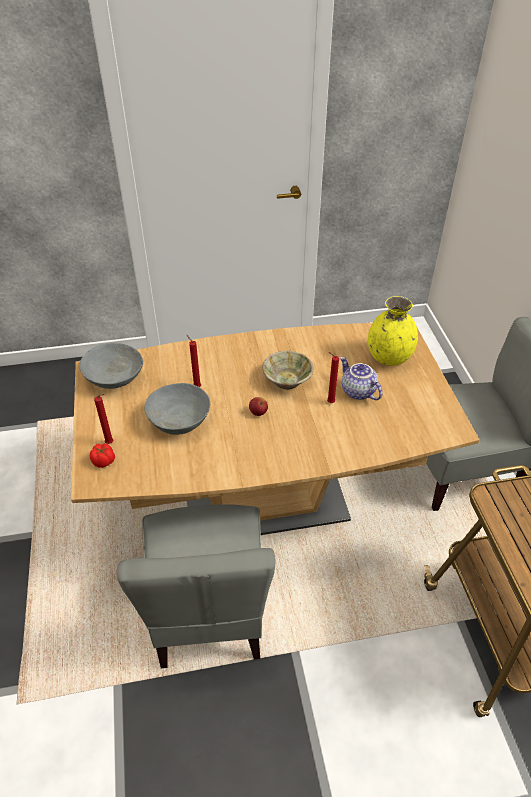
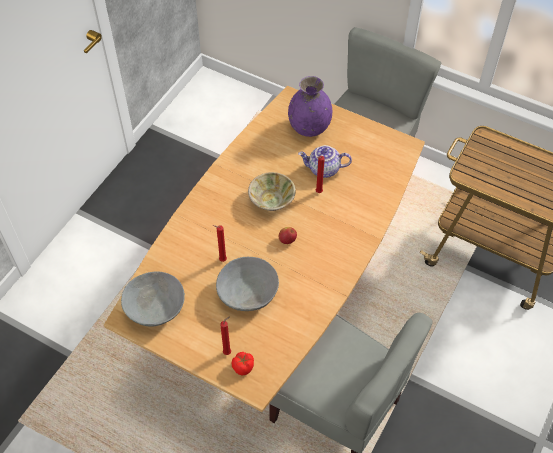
camera: 50 degrees left, 10 degrees up
(388, 357) = (309, 127): yellow vase -> purple vase

